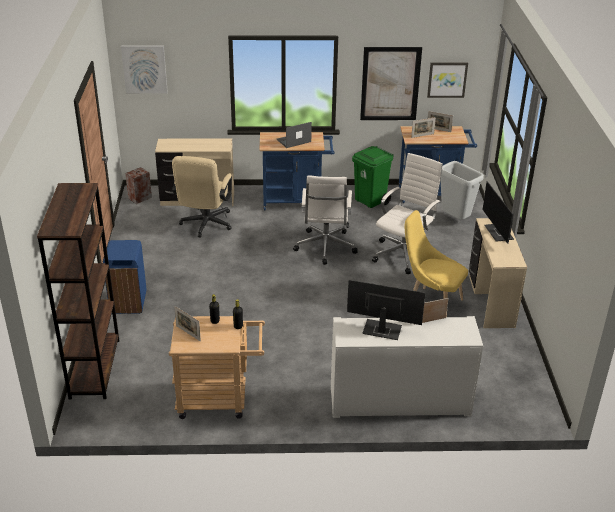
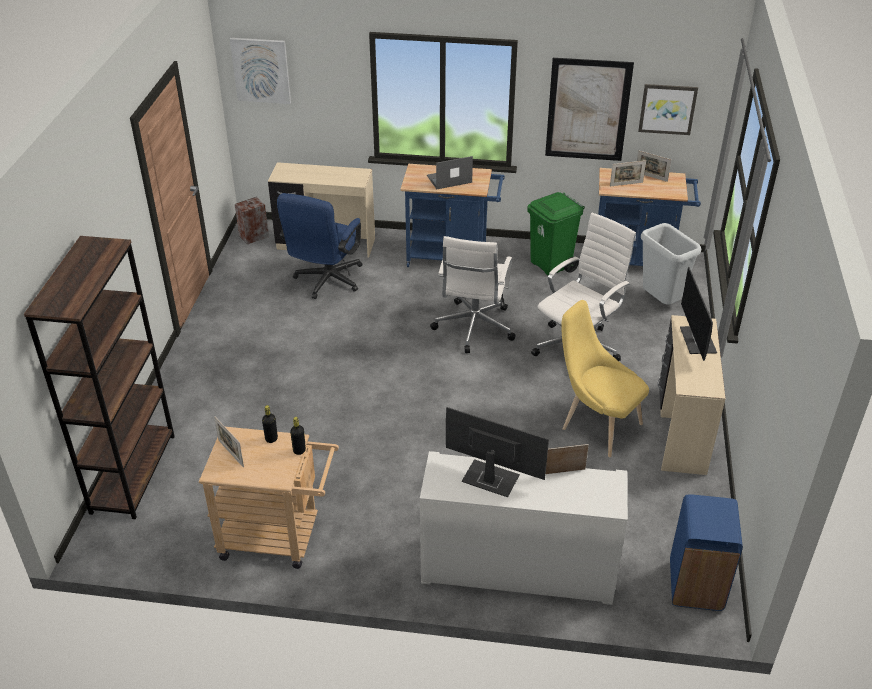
camera: 10 degrees right, 5 degrees up
(129, 303) = (201, 384): blue trash can -> blue trash can (696, 585)
(205, 225) = (326, 282): beige office chair -> blue office chair

